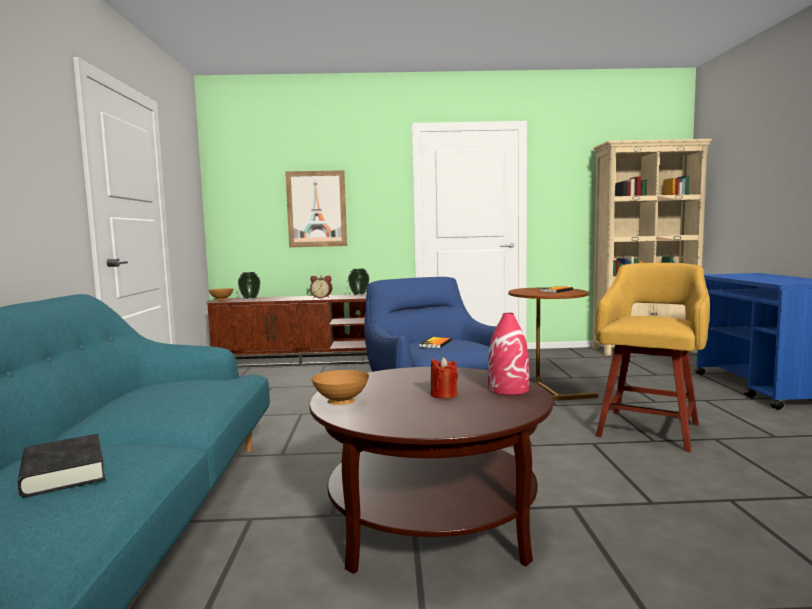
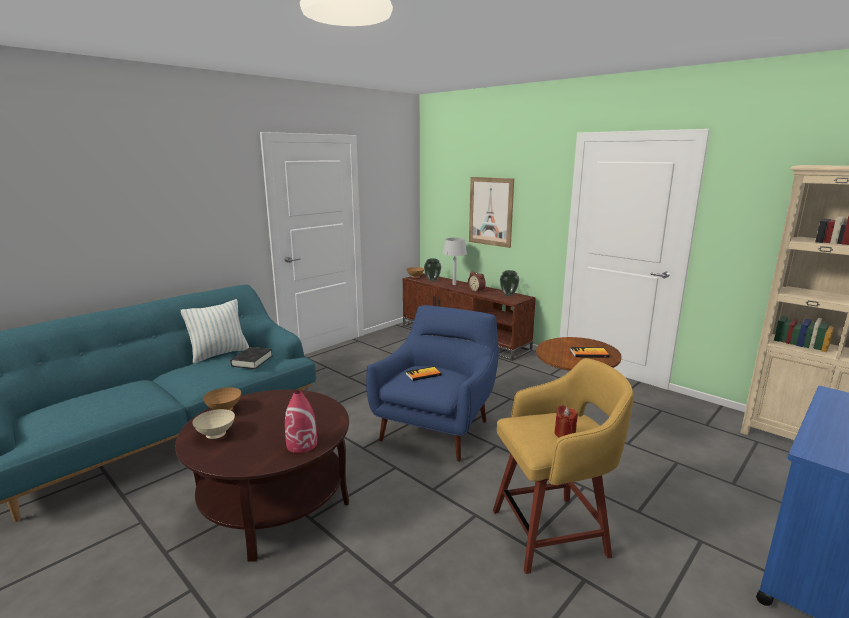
camera: 45 degrees right, 10 degrees up
(63, 473) = (107, 400): black book -> black book (252, 361)
(118, 395) = (219, 354): none -> pillow
(283, 298) = (454, 284): none -> grey table lamp
(403, 415) = (215, 435): none -> beige bowl
(443, 395) = (268, 430): red candle -> red candle (564, 434)

